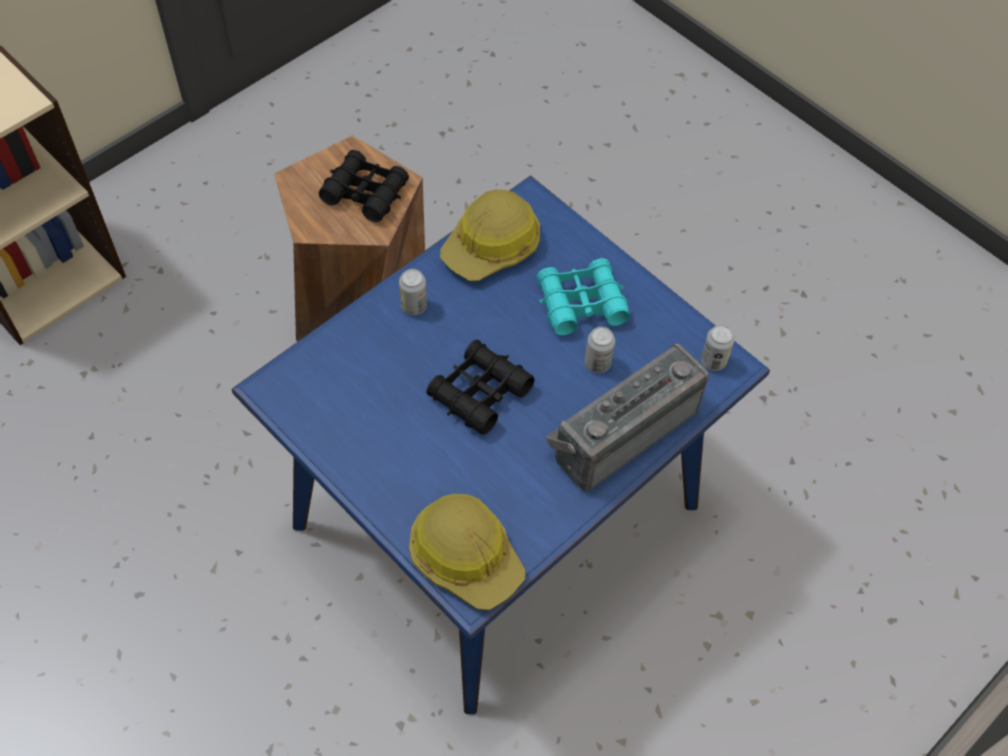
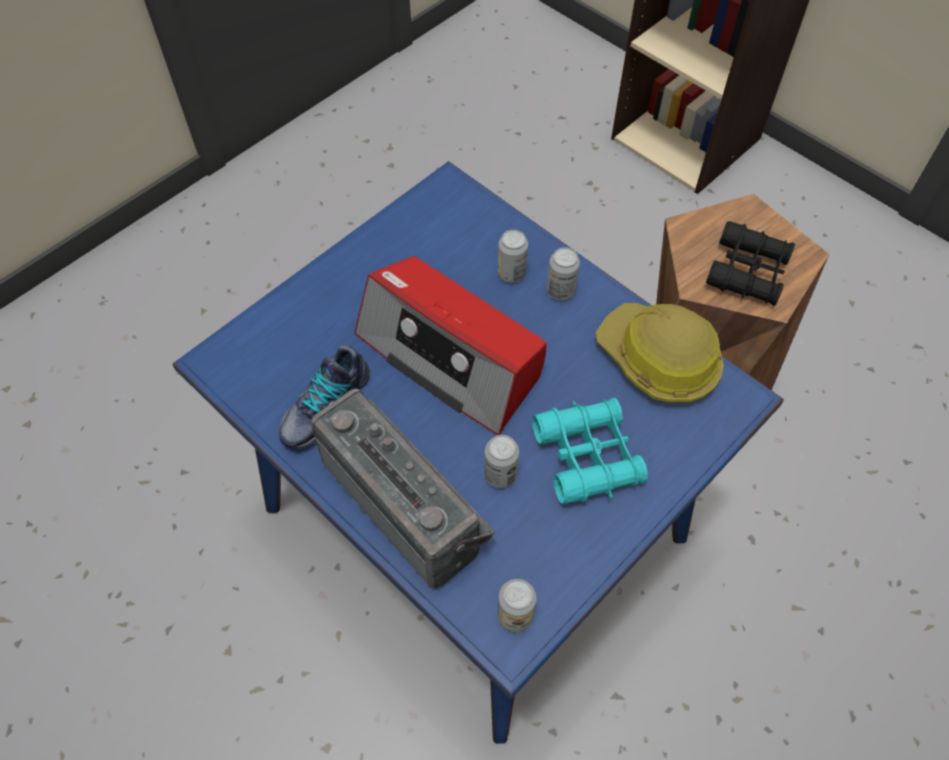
camera: 90 degrees right, 0 degrees up
(389, 341) = (511, 273): none -> can
(465, 556) = (256, 353): hard hat -> none
(479, 393) = (451, 356): black binoculars -> radio
(527, 494) = (324, 406): none -> shoe

